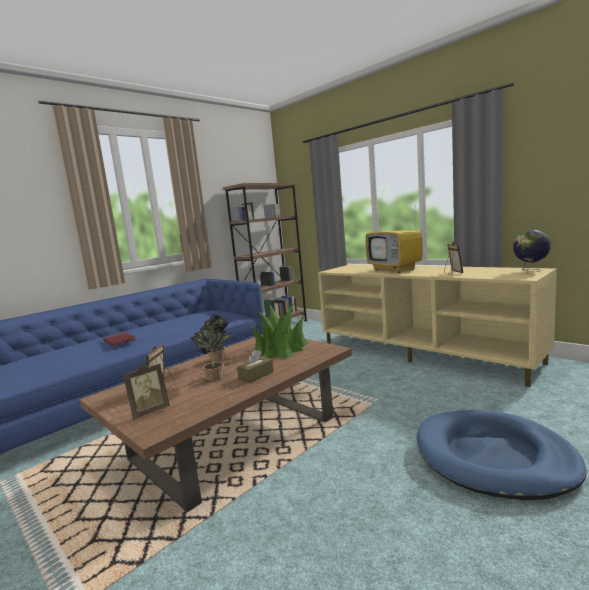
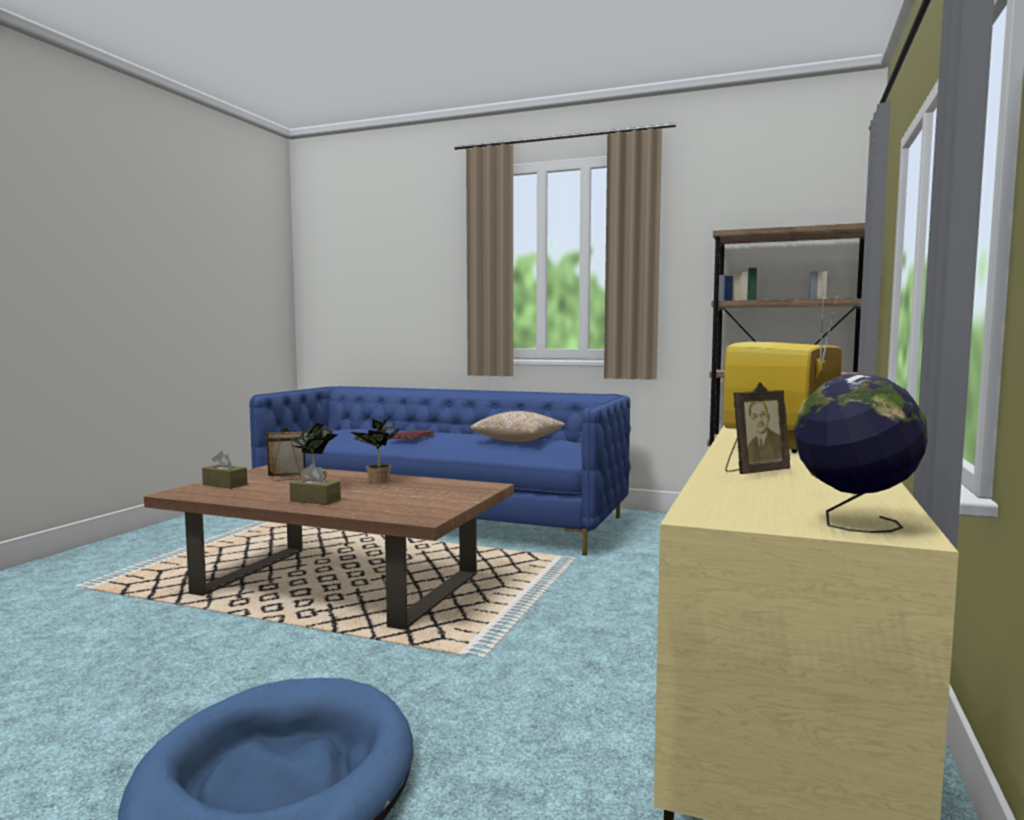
camera: 65 degrees right, 5 degrees down
(149, 411) = (225, 484): picture frame -> brown tissue box
(186, 318) = (518, 440): none -> pillow
(280, 349) = (423, 497): potted plant -> none

